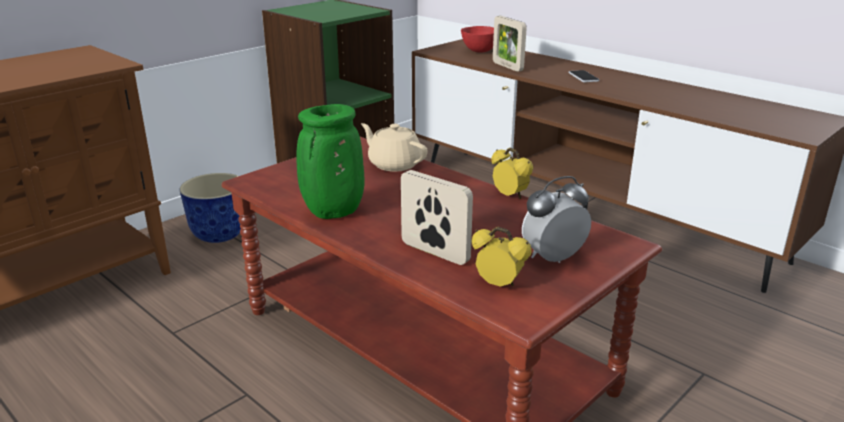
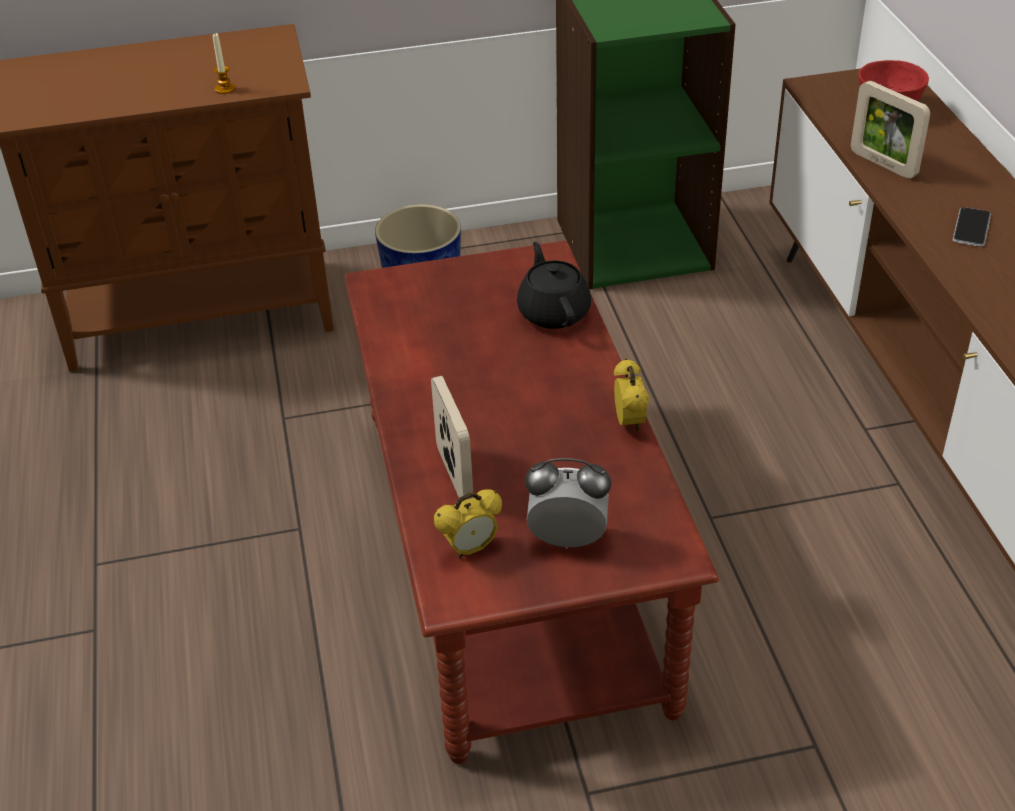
camera: 35 degrees right, 15 degrees up
(68, 72) = (225, 89): none -> candle
(332, 213) = (410, 371): green vase -> none
(394, 164) = (553, 312): beige teapot -> black teapot
(498, 285) = (470, 549): alarm clock -> alarm clock turned 90 degrees clockwise
(507, 66) = (883, 164): picture frame -> picture frame turned 45 degrees counterclockwise

